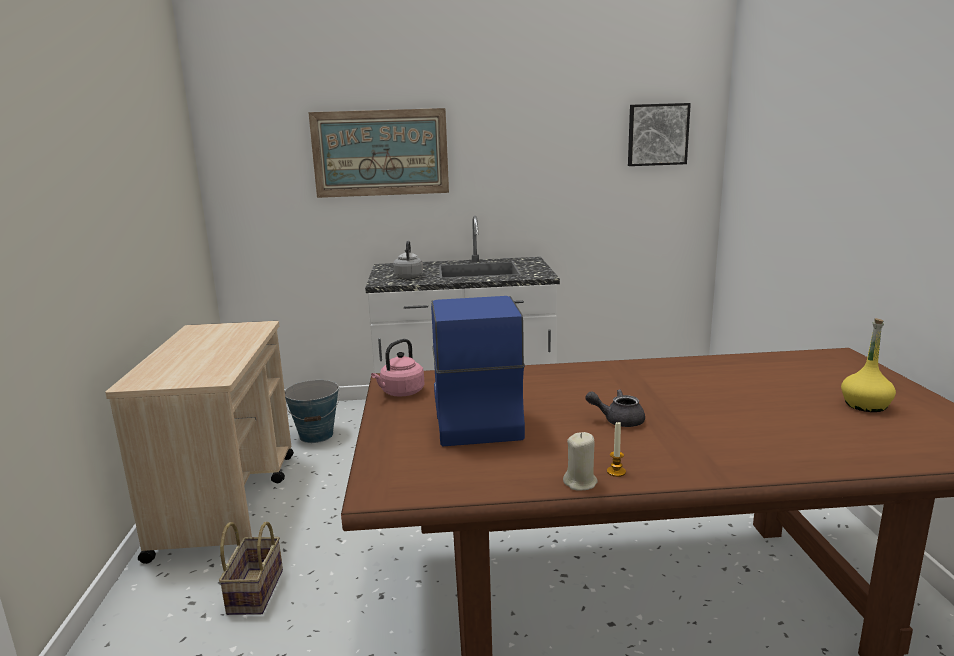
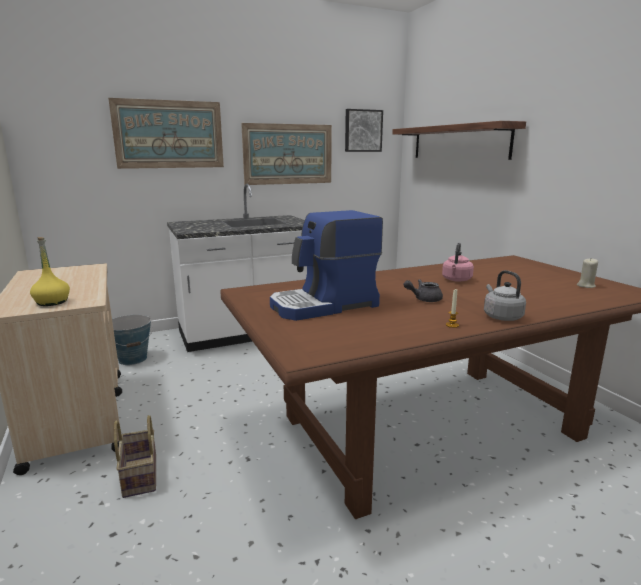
camera: 20 degrees left, 0 degrees up
(400, 393) = (256, 298): pink kettle -> pink kettle (456, 280)
(408, 276) = (205, 227): grey kettle -> grey kettle (501, 316)
(473, 415) = (324, 305): coffee machine -> coffee machine turned 90 degrees counterclockwise
(540, 172) = (288, 154): none -> picture
(580, 483) = (436, 333): beige candle -> beige candle (585, 286)
(792, 156) = (458, 142): none -> shelf
(865, 405) = (552, 280): yellow bottle -> yellow bottle (52, 302)

